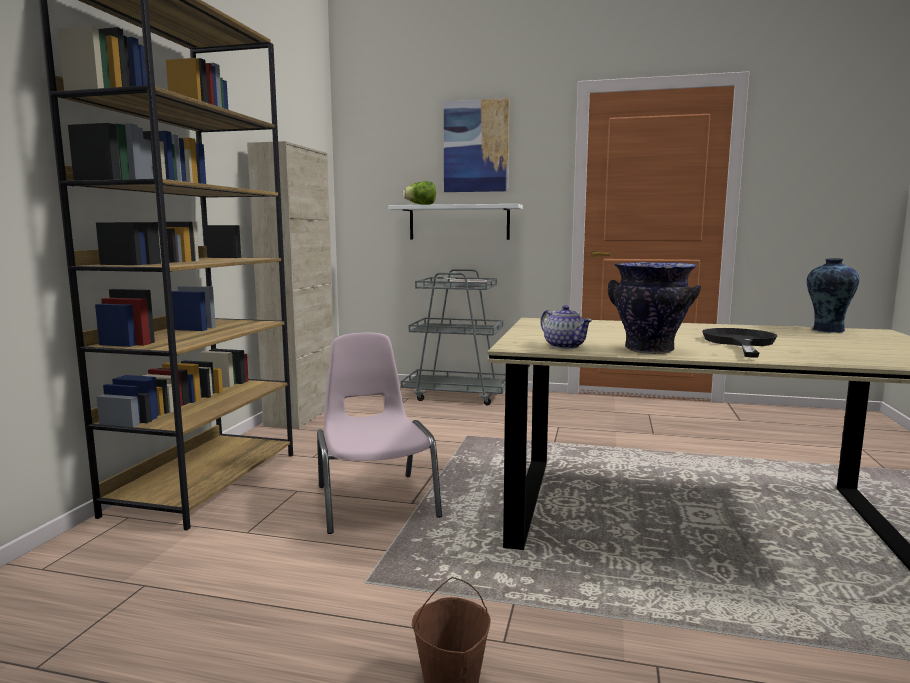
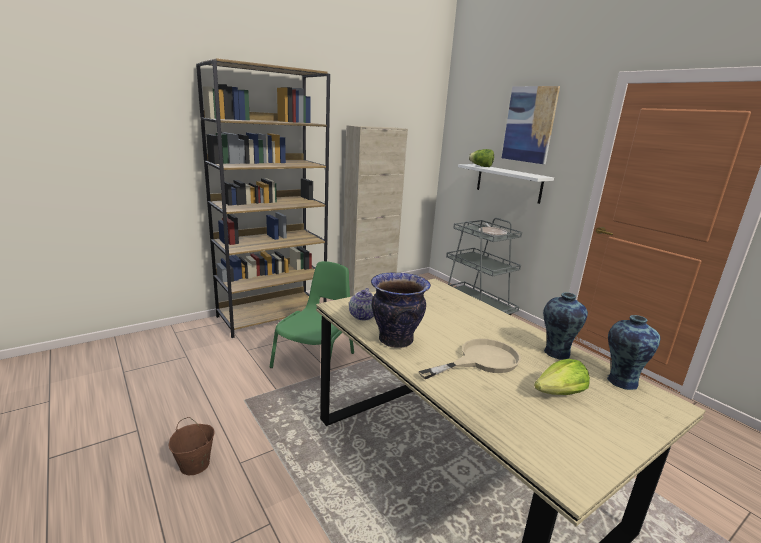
camera: 40 degrees right, 10 degrees up
(375, 500) = (315, 360): pink chair -> green chair
(739, 343) = (480, 361): black frying pan -> beige frying pan
(755, 329) = (555, 353): none -> vase
(830, 342) = (559, 394): none -> lettuce

